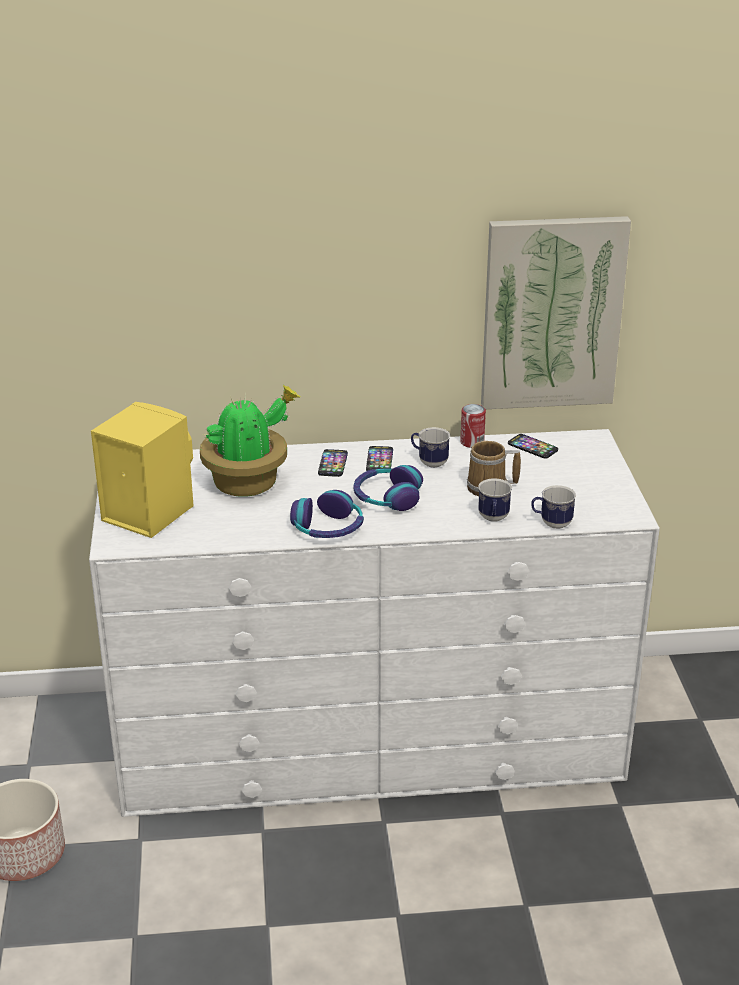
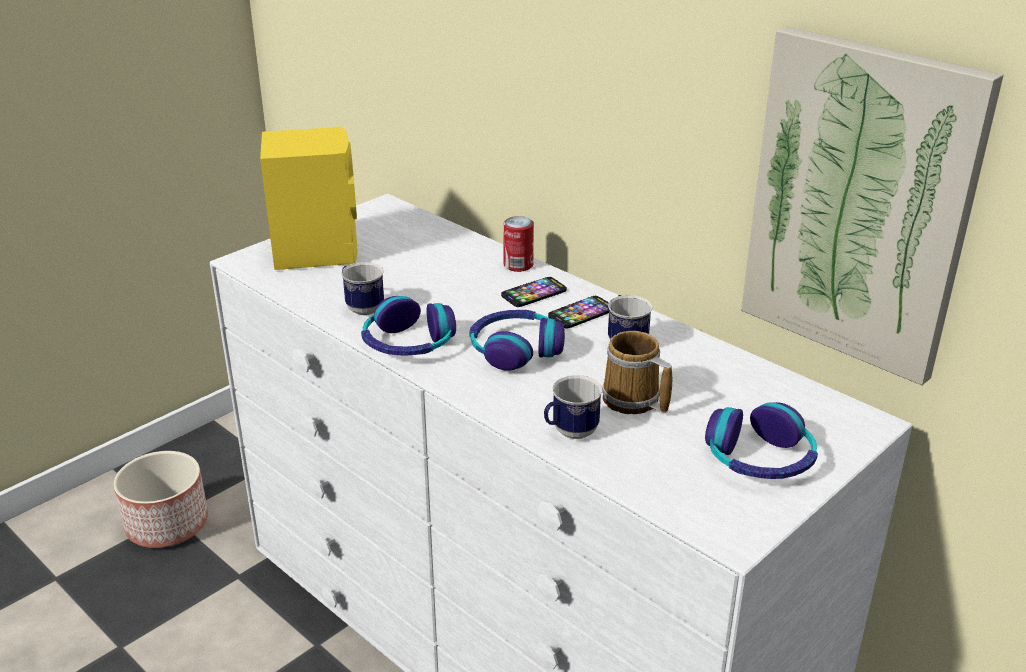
camera: 50 degrees right, 0 degrees up
(248, 483) = (434, 270): potted plant -> none
(472, 442) = (710, 348): can -> can (518, 265)
(532, 447) = (769, 389): phone -> none
(551, 523) = (620, 479): mug -> mug (361, 307)
(584, 480) = (760, 459): none -> headphones

